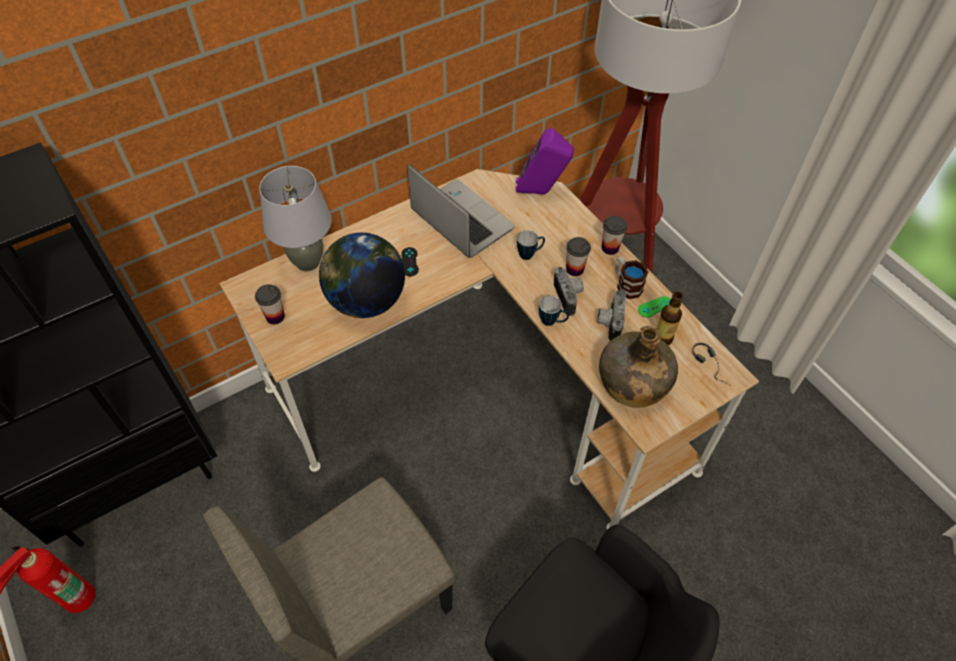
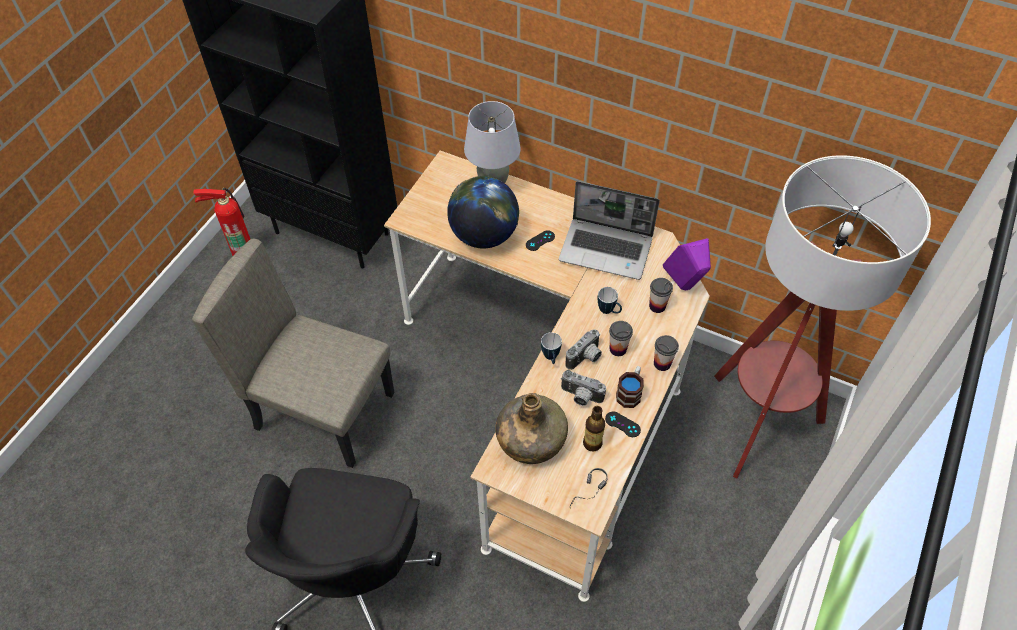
camera: 60 degrees right, 0 degrees up
(275, 317) = (434, 194): cup -> cup (657, 306)
(460, 220) = (607, 249): laptop -> laptop turned 90 degrees clockwise
(609, 322) = (580, 397): camera -> camera turned 135 degrees counterclockwise
(655, 307) = (622, 424): green game controller -> black game controller

